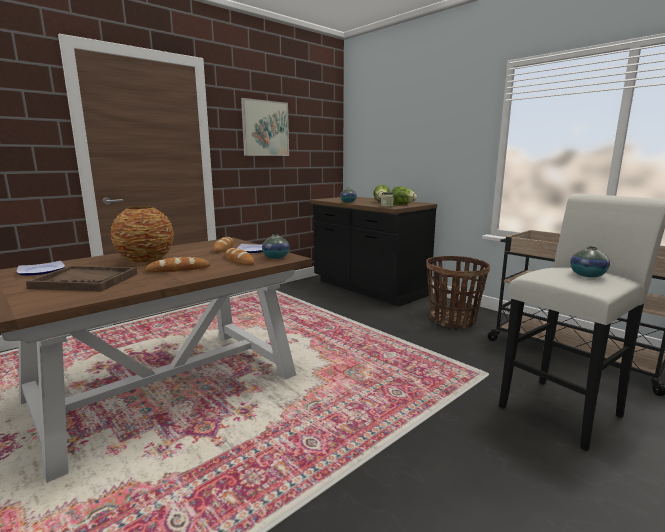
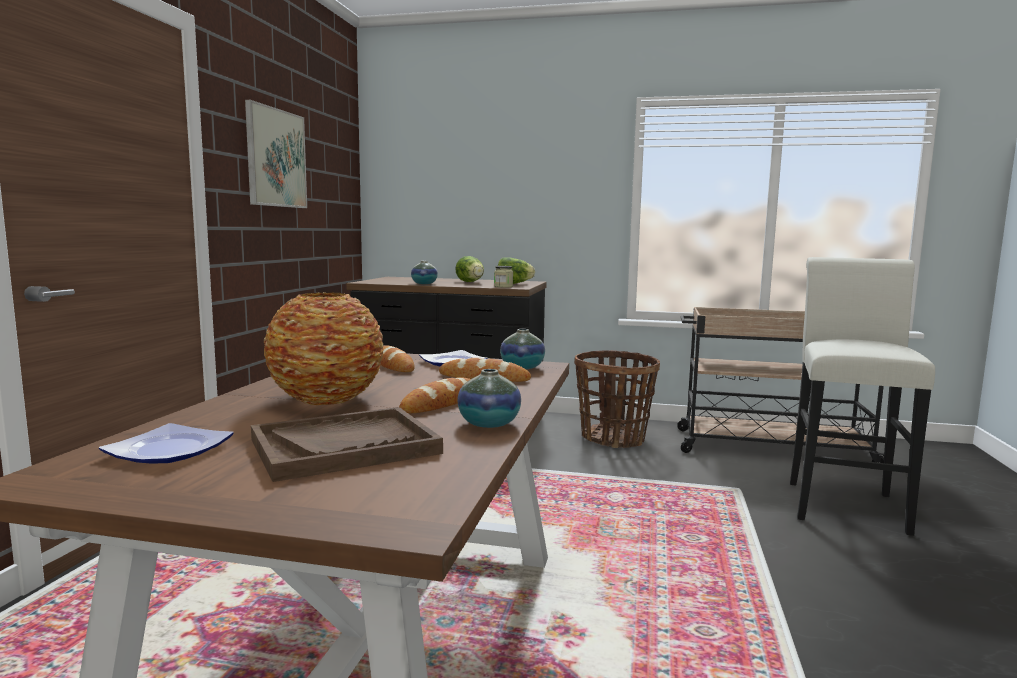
camera: 35 degrees left, 5 degrees down
(587, 275) = (873, 343): vase -> vase (489, 424)

